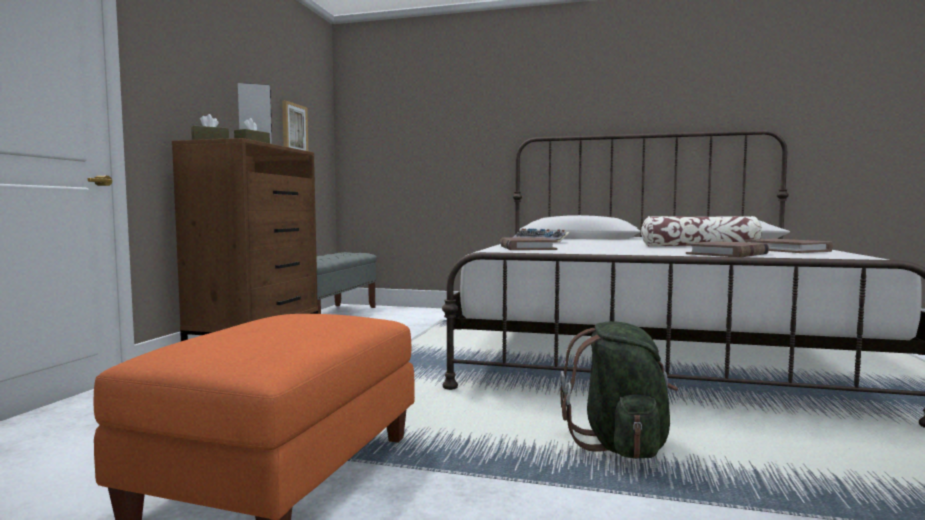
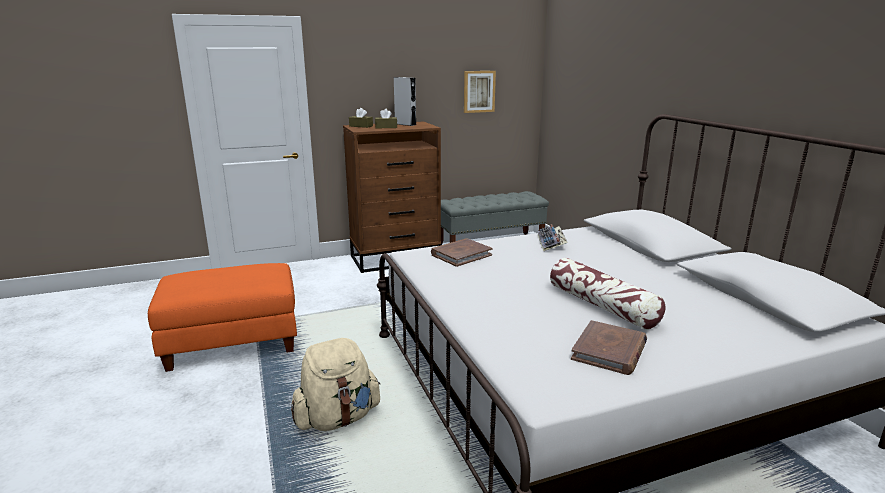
camera: 55 degrees right, 15 degrees up
(620, 444) = (337, 418): green backpack -> beige backpack
(727, 254) = (502, 328): brown book -> none

